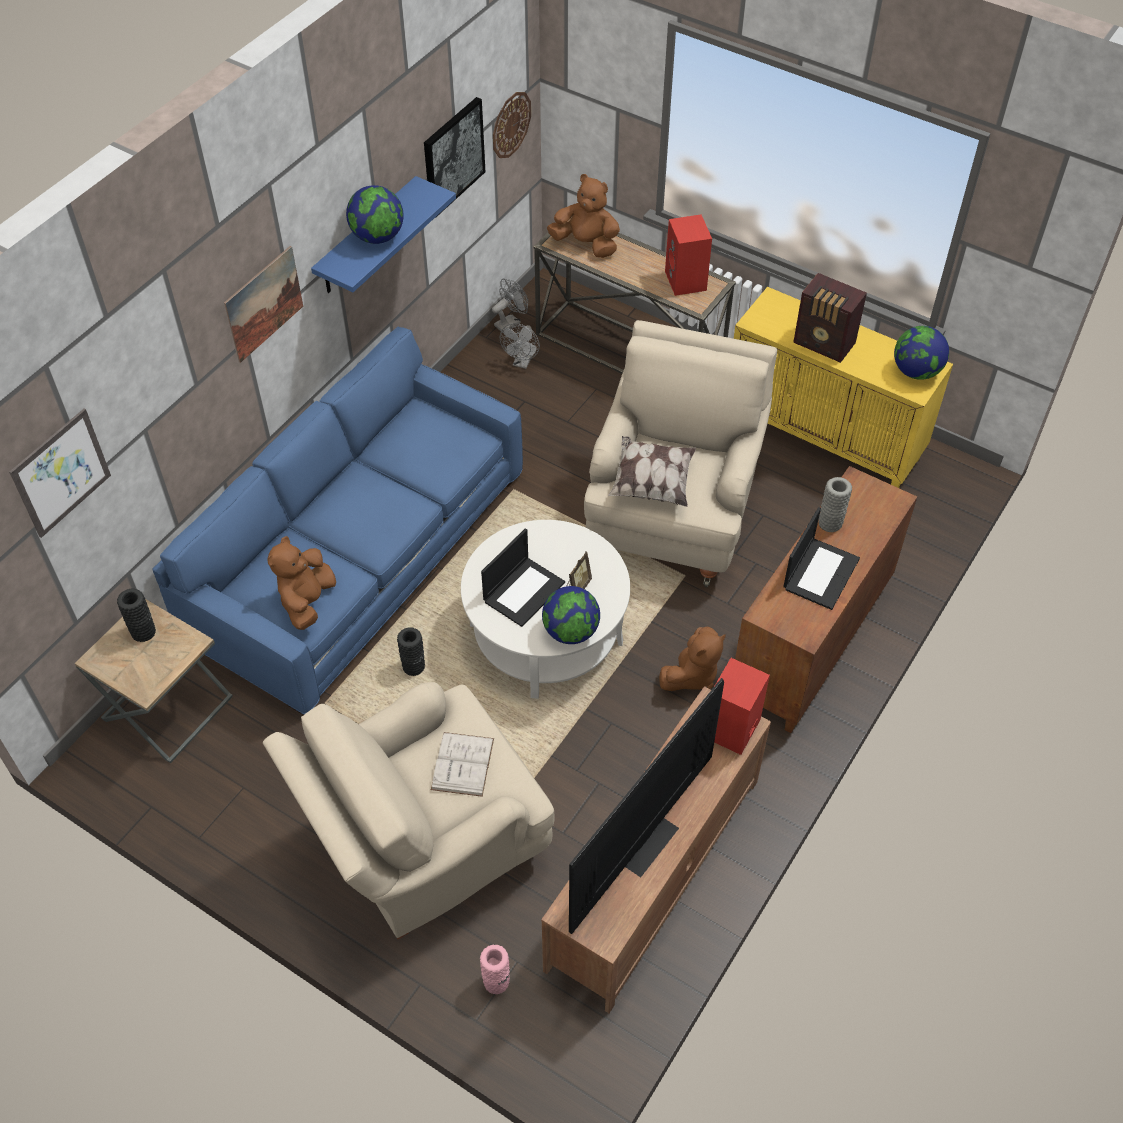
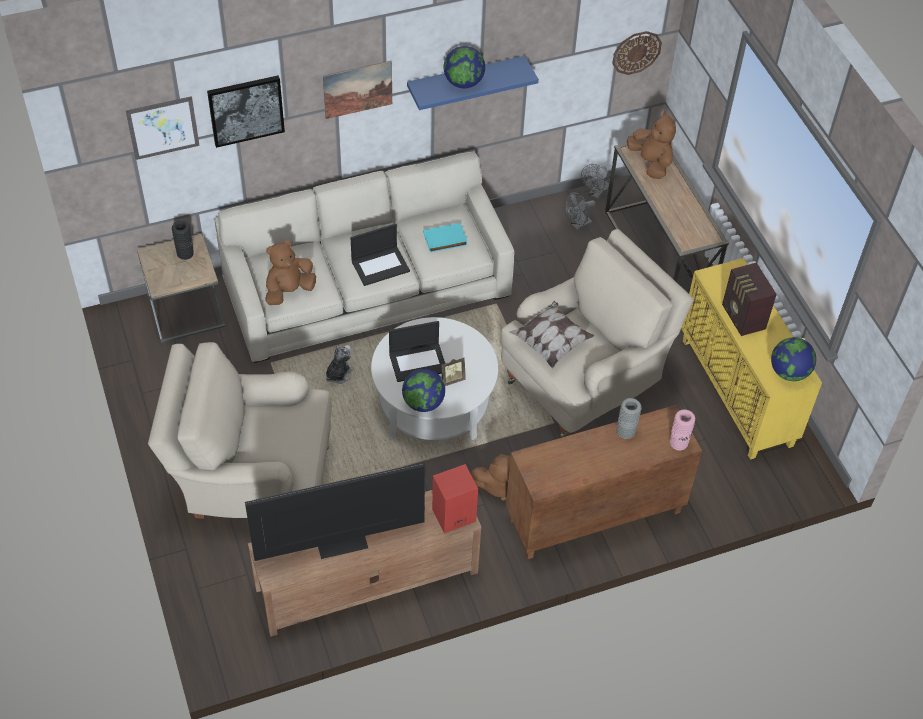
camera: 35 degrees right, 0 degrees up
(359, 554) = (367, 287): blue sofa -> beige sofa
(413, 667) = (338, 374): black vase -> plush toy
(431, 444) = (445, 240): none -> turquoise book
(453, 156) = (567, 55): picture -> picture (246, 110)
(462, 764) = (284, 433): white book -> none
(496, 981) = (226, 576): pink vase -> pink vase (678, 442)
(510, 322) = (595, 194): grey fan -> grey fan turned 120 degrees clockwise
(686, 281) = (694, 224): red speaker -> none
(820, 573) = (587, 457): laptop -> laptop (380, 265)

